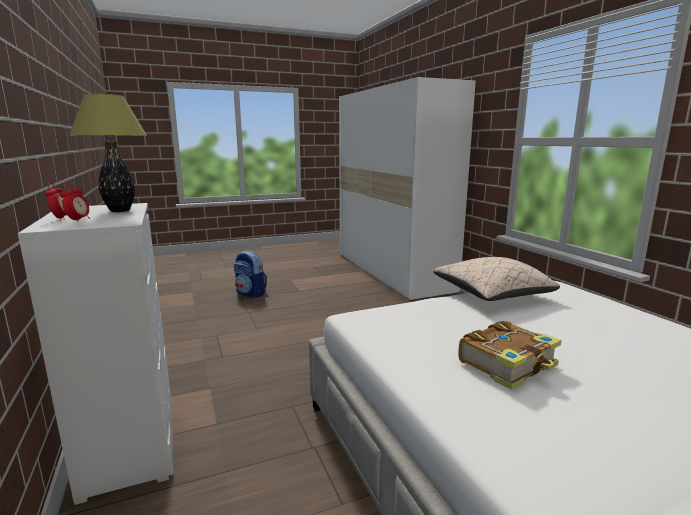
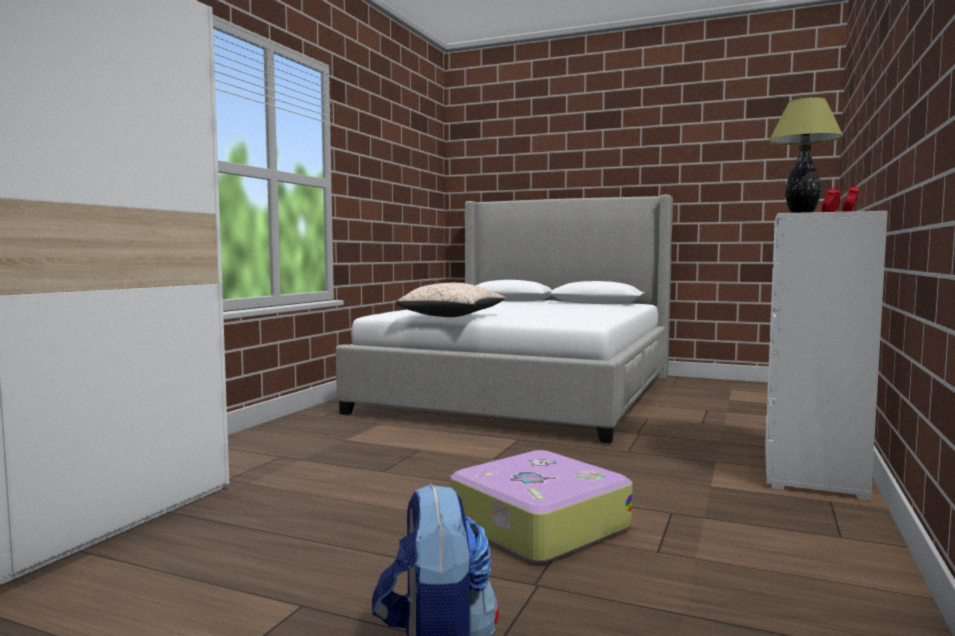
camera: 135 degrees left, 10 degrees down
(274, 329) = (537, 525): none -> suitcase
(509, 364) = (558, 311): book -> none

